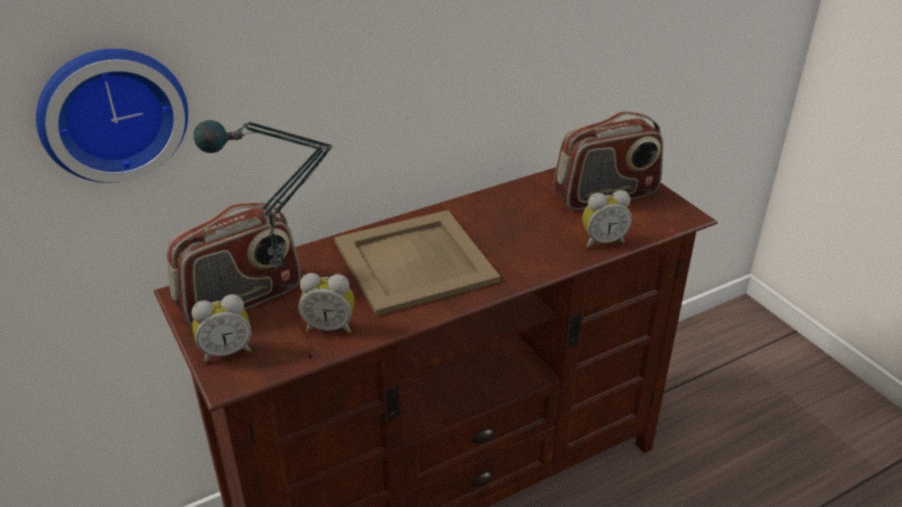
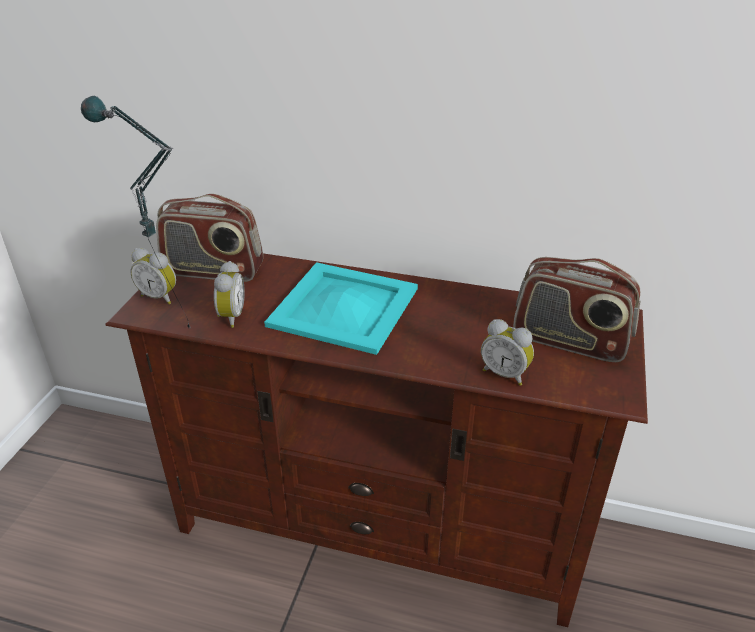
camera: 45 degrees right, 0 degrees up
(112, 112) = (169, 96): wall clock -> none
(330, 327) = (230, 316): alarm clock -> alarm clock turned 135 degrees counterclockwise
(413, 261) = (343, 306): beige tray -> turquoise tray

